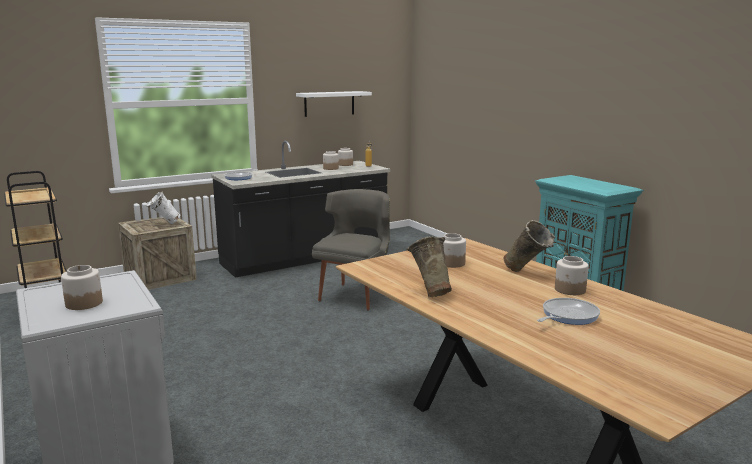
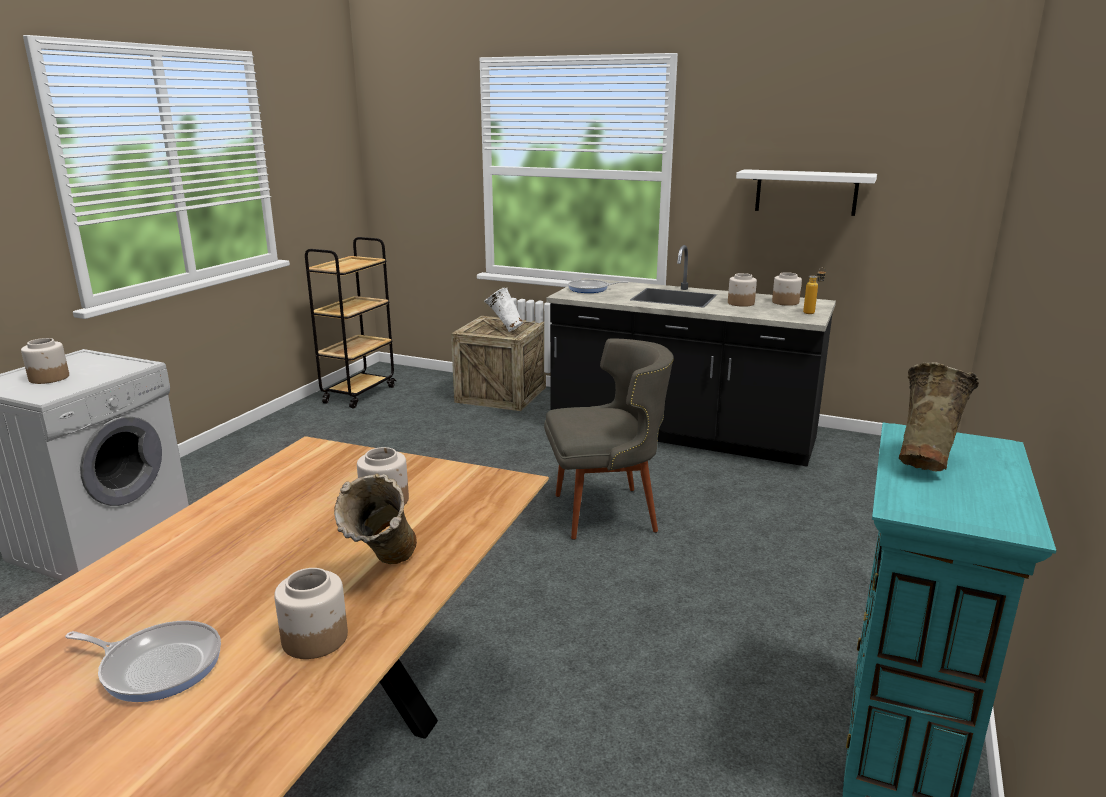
camera: 55 degrees right, 5 degrees up
(430, 293) = (220, 521): beige vase -> beige vase (925, 462)

